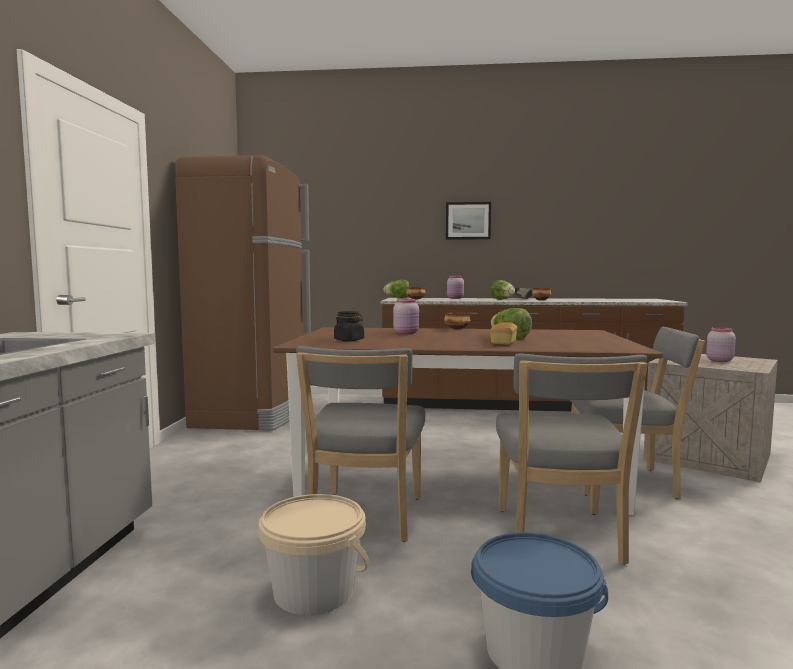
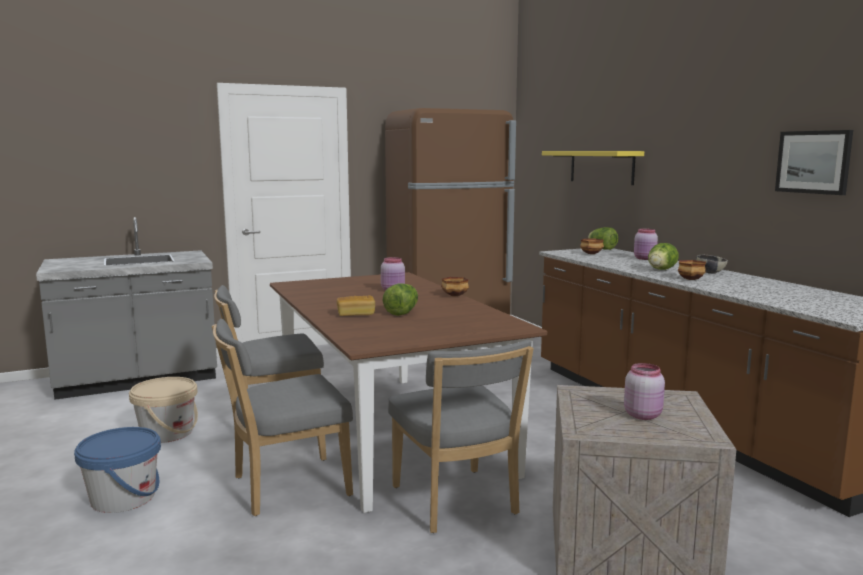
camera: 60 degrees right, 5 degrees up
(349, 340) = (324, 287): black jar -> none
(376, 232) = (601, 167): none -> yellow shelf
(468, 221) = (683, 155): picture -> picture (813, 162)

